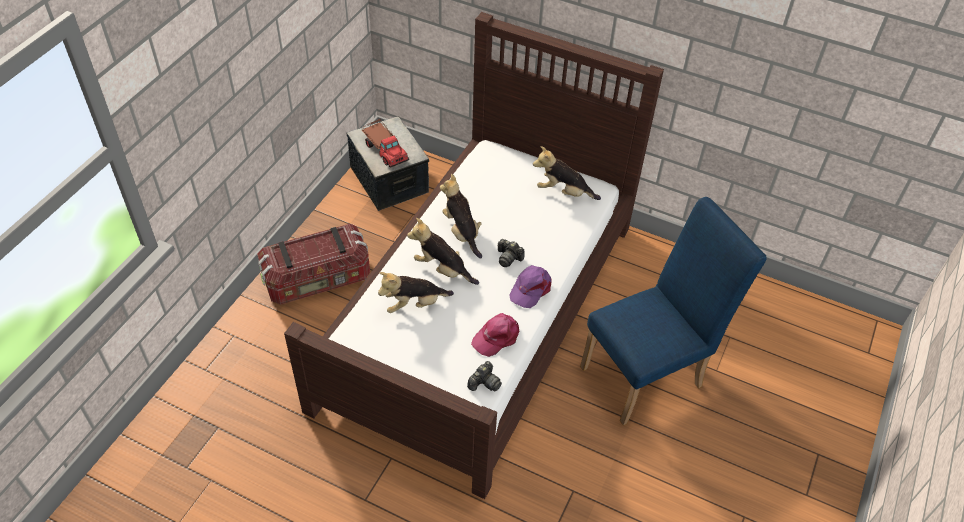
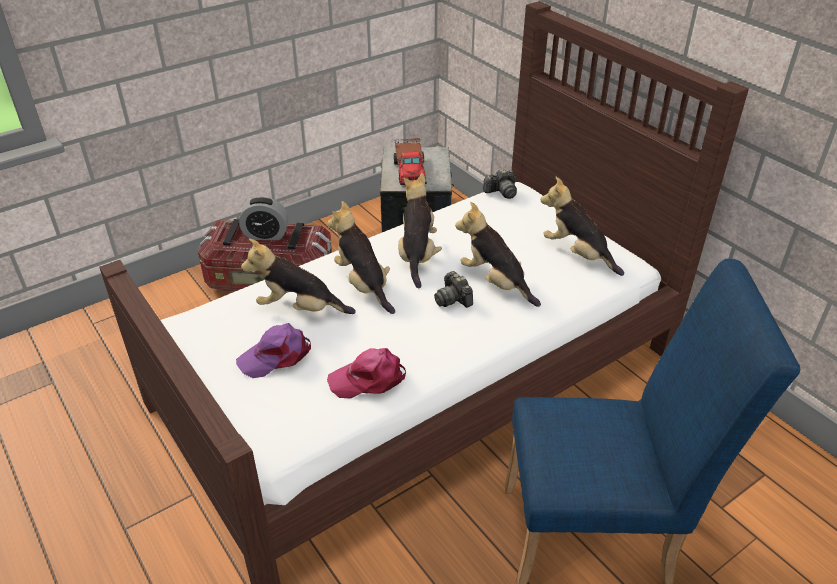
camera: 30 degrees right, 10 degrees down
(312, 247) = (266, 235): none -> alarm clock
(484, 383) = (308, 426): camera -> camera (501, 192)
(526, 235) = (495, 282): none -> plush toy
(530, 289) = (455, 341): purple cap -> purple cap (276, 356)

